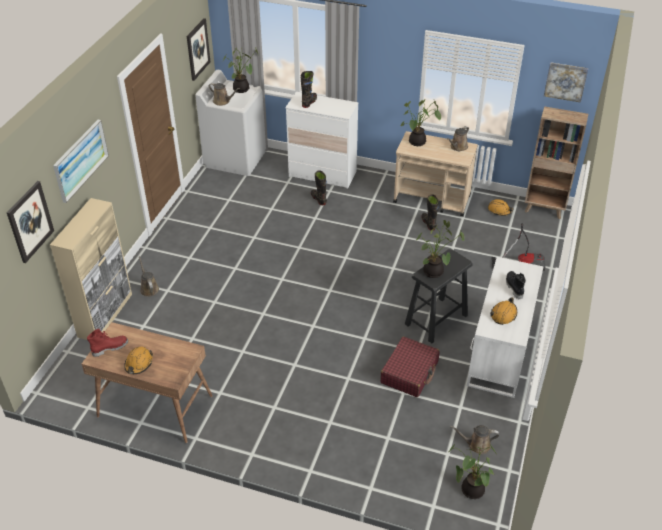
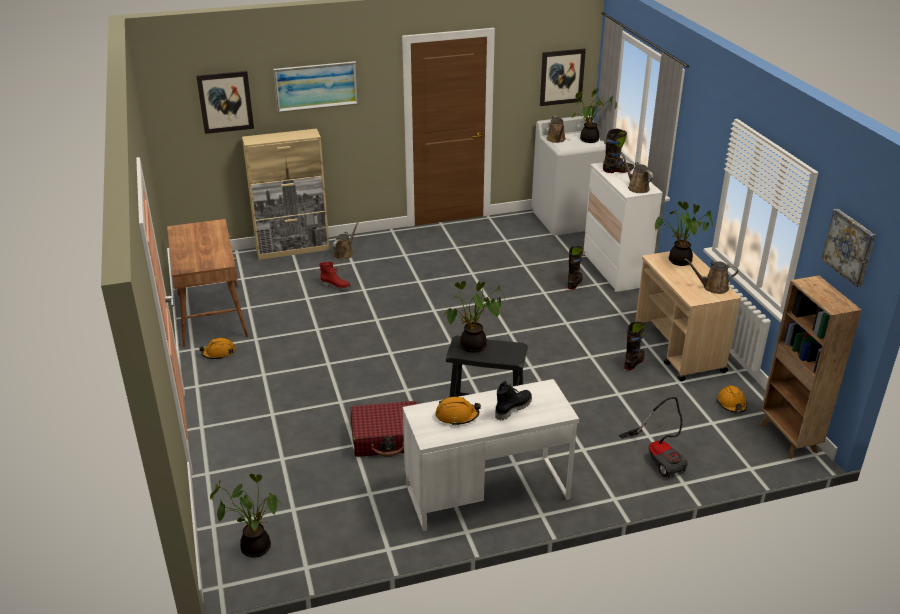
camera: 55 degrees right, 10 degrees down
(110, 348) = (194, 229): red boot -> red boot (336, 286)
(138, 363) = (187, 247): orange hard hat -> orange hard hat (219, 353)
(476, 445) = (324, 526): brown watering can -> brown watering can (636, 187)

